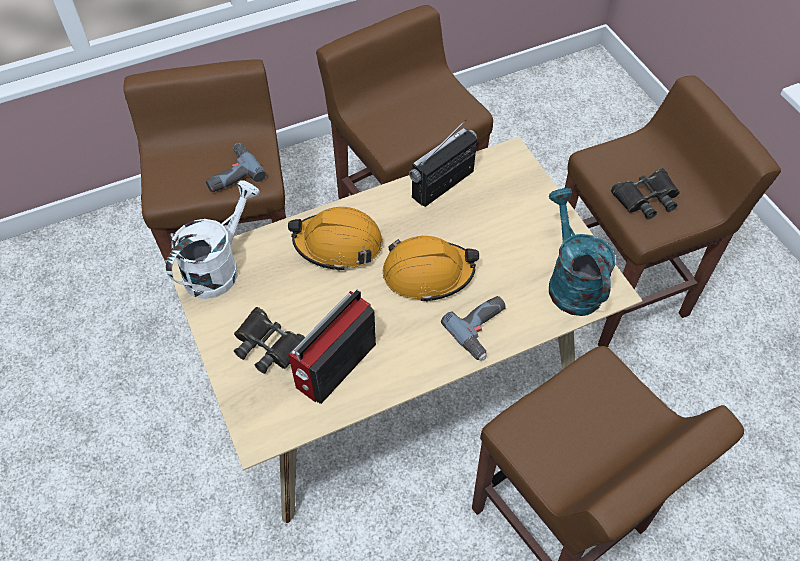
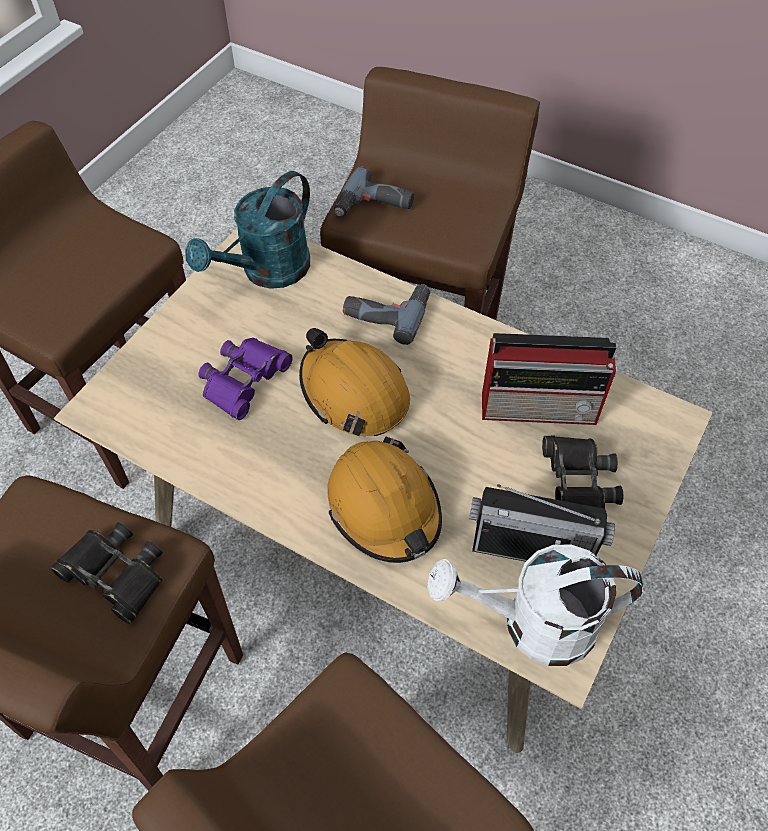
camera: 125 degrees left, 0 degrees up
(231, 173) = (364, 753): power drill -> power drill (374, 207)
(443, 184) = (200, 453): radio -> radio (531, 549)
(481, 226) = (244, 380): none -> purple binoculars
(646, 198) = (94, 262): black binoculars -> black binoculars (115, 574)

